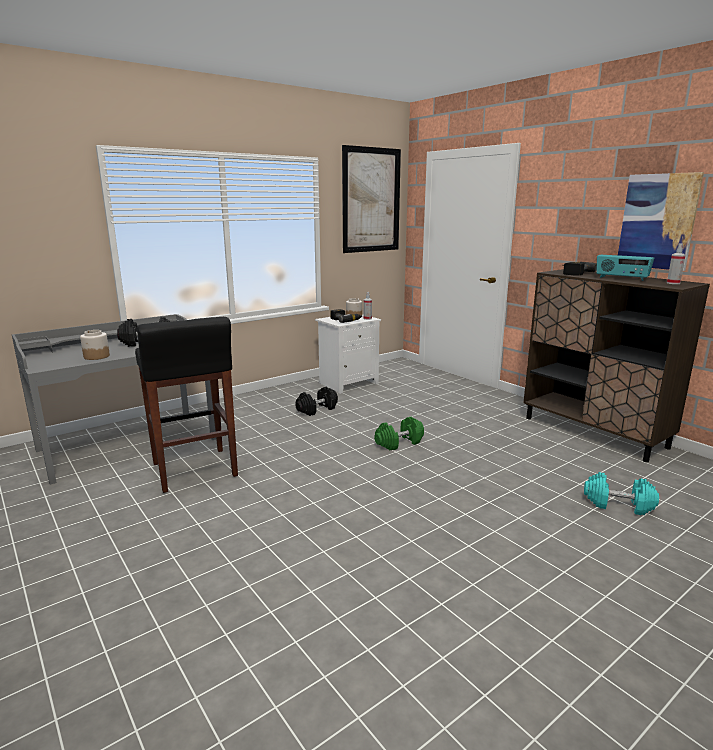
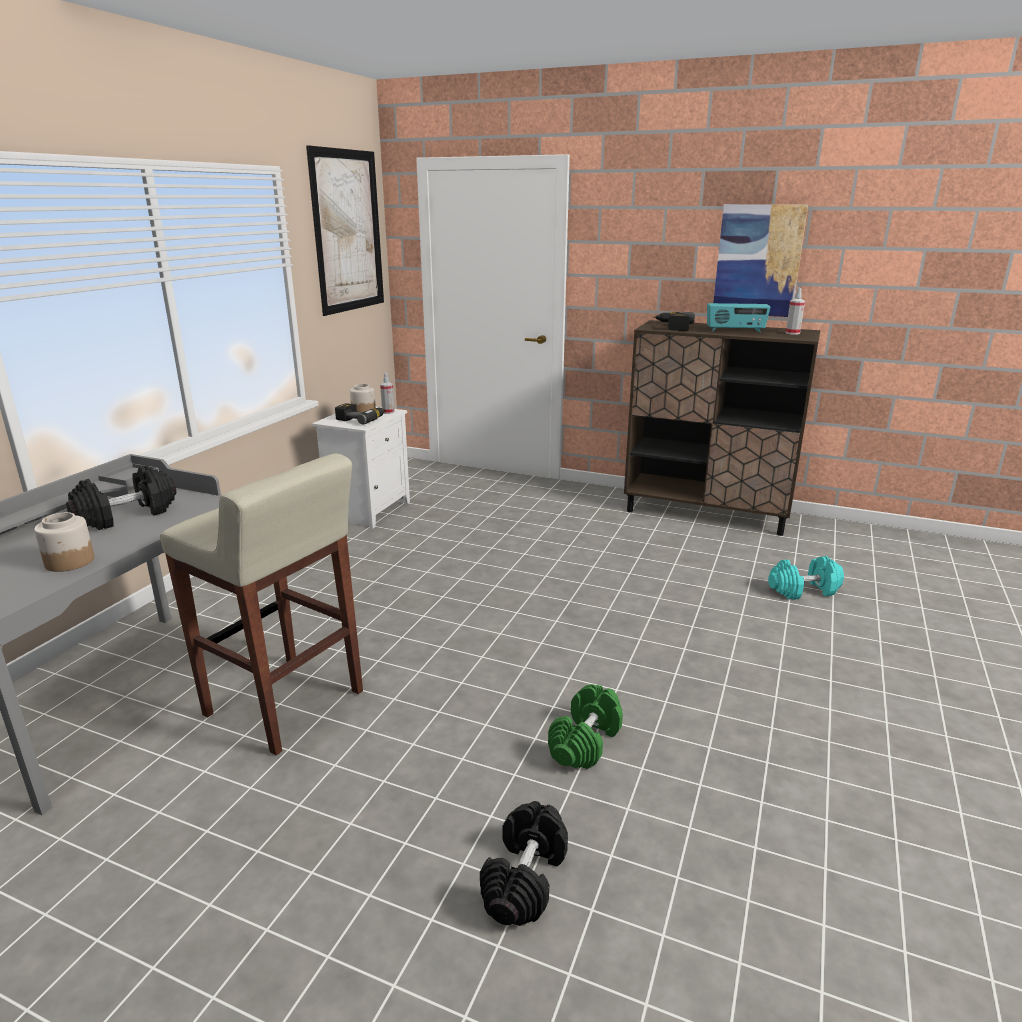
camera: 30 degrees left, 5 degrees up
(194, 470) = (286, 704): black stool -> beige stool
(317, 409) = (366, 559): black dumbbell -> black dumbbell (524, 878)
(399, 443) = (523, 580): green dumbbell -> green dumbbell (585, 742)

